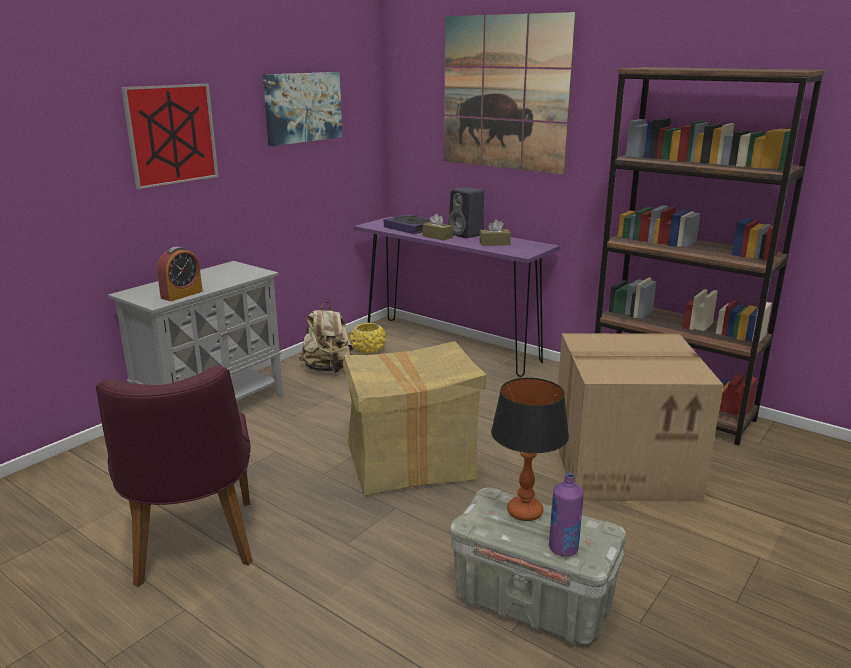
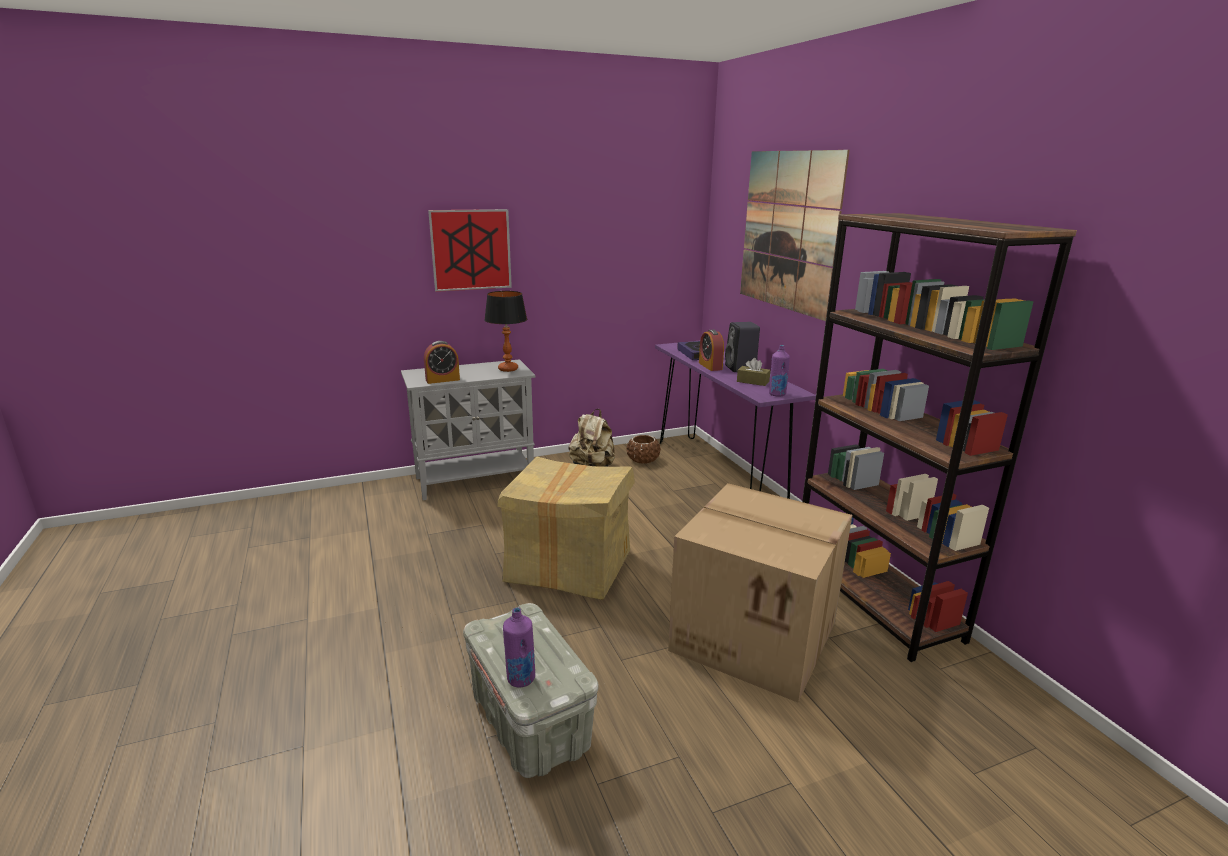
camera: 30 degrees right, 0 degrees up
(193, 550) = (355, 579): purple chair -> none
(303, 107) = (608, 233): picture -> none
(368, 349) = (643, 460): yellow planter -> brown planter
(437, 237) = (710, 366): brown tissue box -> alarm clock
(525, 511) = (533, 635): table lamp -> table lamp (508, 369)
(530, 250) = (777, 394): none -> purple bottle

